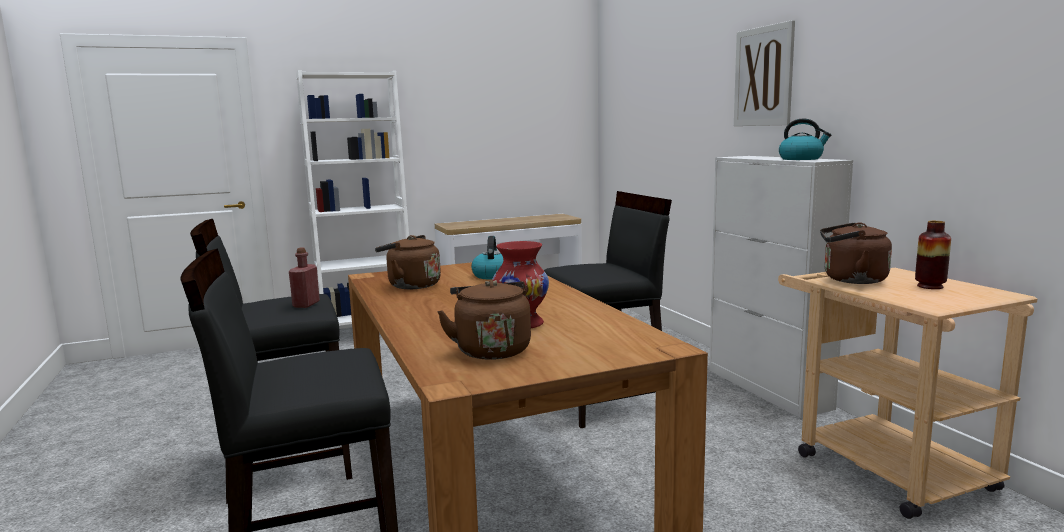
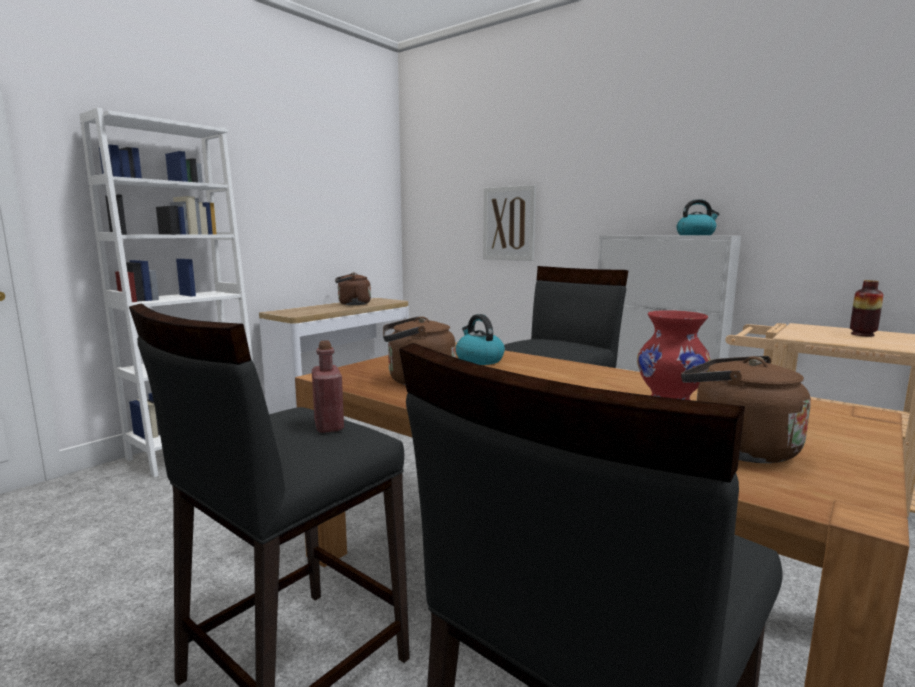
camera: 30 degrees left, 0 degrees up
(763, 76) = (630, 164): picture -> picture (509, 223)
(850, 280) = (807, 334): brown kettle -> brown kettle (352, 304)

